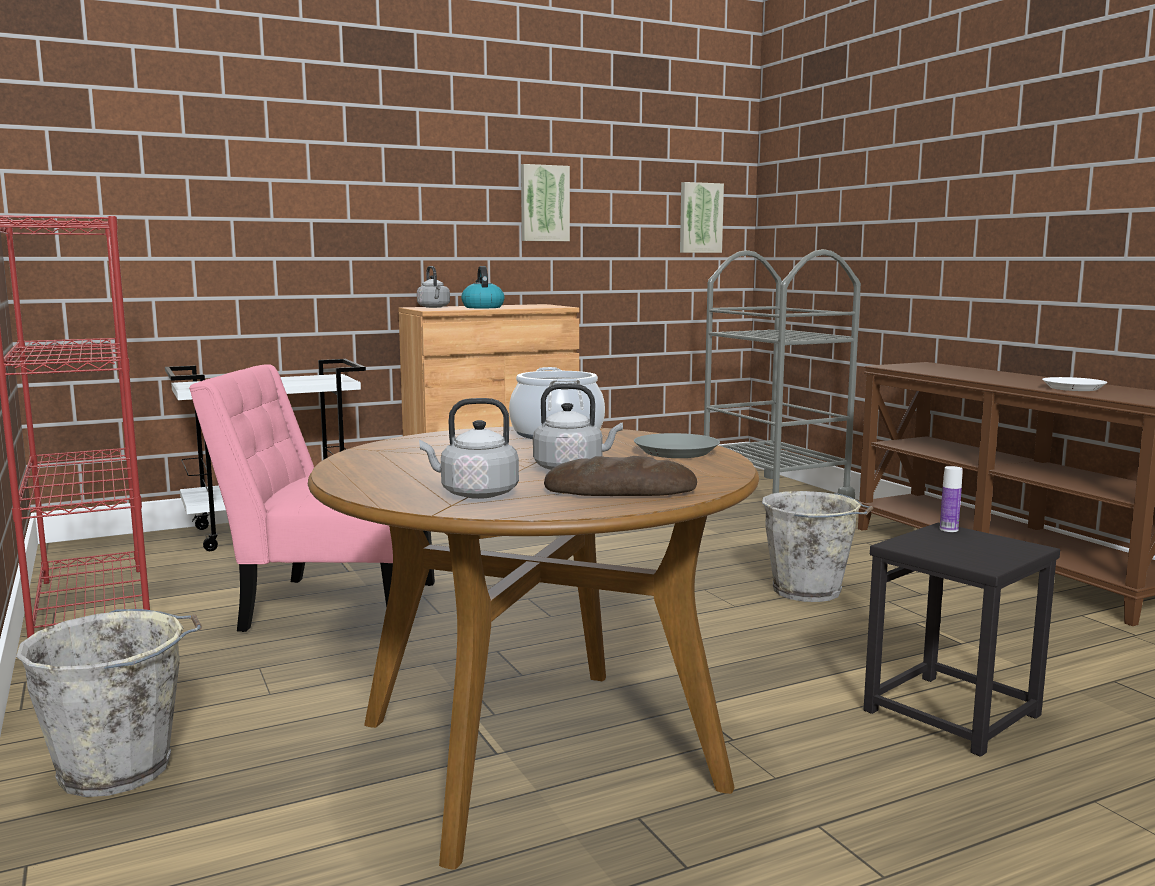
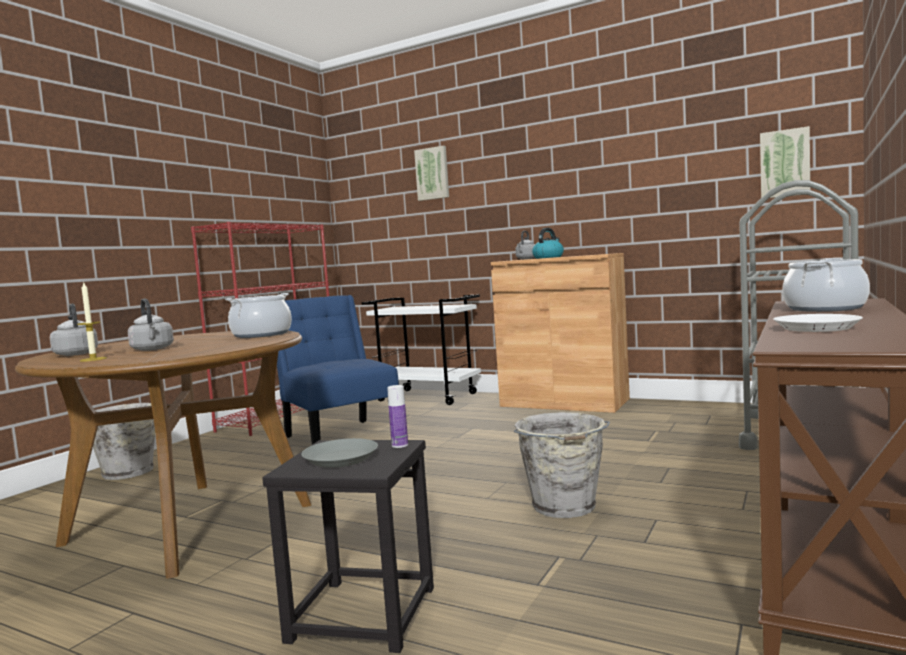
camera: 55 degrees right, 5 degrees down
(329, 605) = (339, 436): pink chair -> blue chair
(544, 203) = (621, 174): picture -> picture (432, 173)
(620, 491) = (93, 359): bread -> candle
(676, 452) = (222, 347): grey plate -> grey plate (340, 459)
(960, 372) = (824, 308): none -> cooking pot

